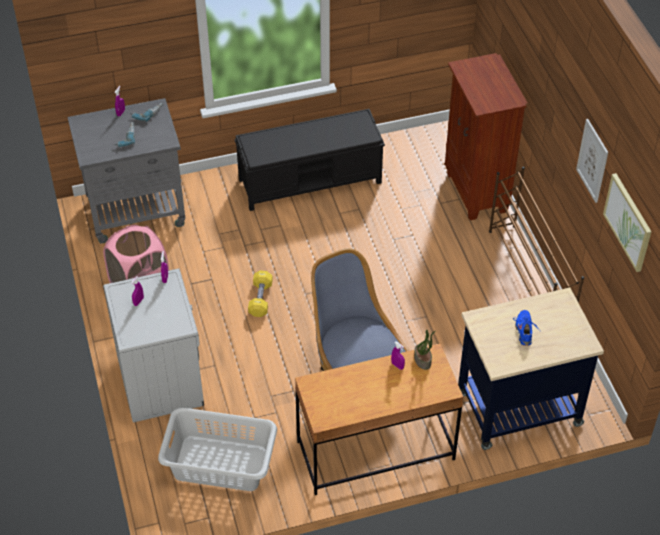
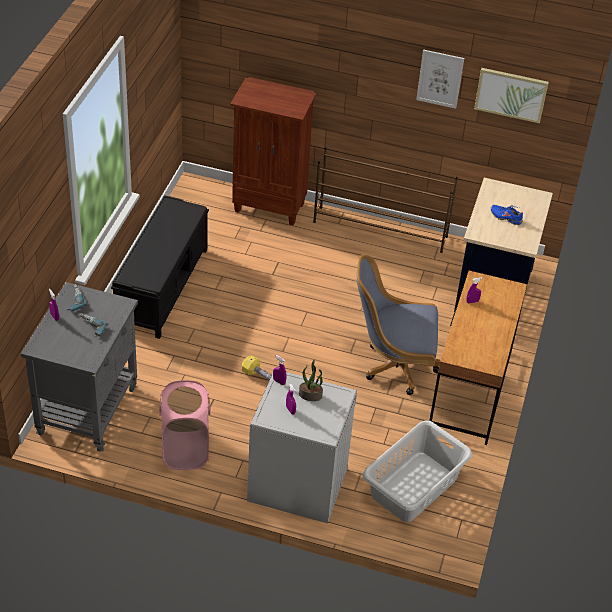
camera: 60 degrees left, 5 degrees down
(423, 360) = (478, 286): potted plant -> potted plant (310, 395)

